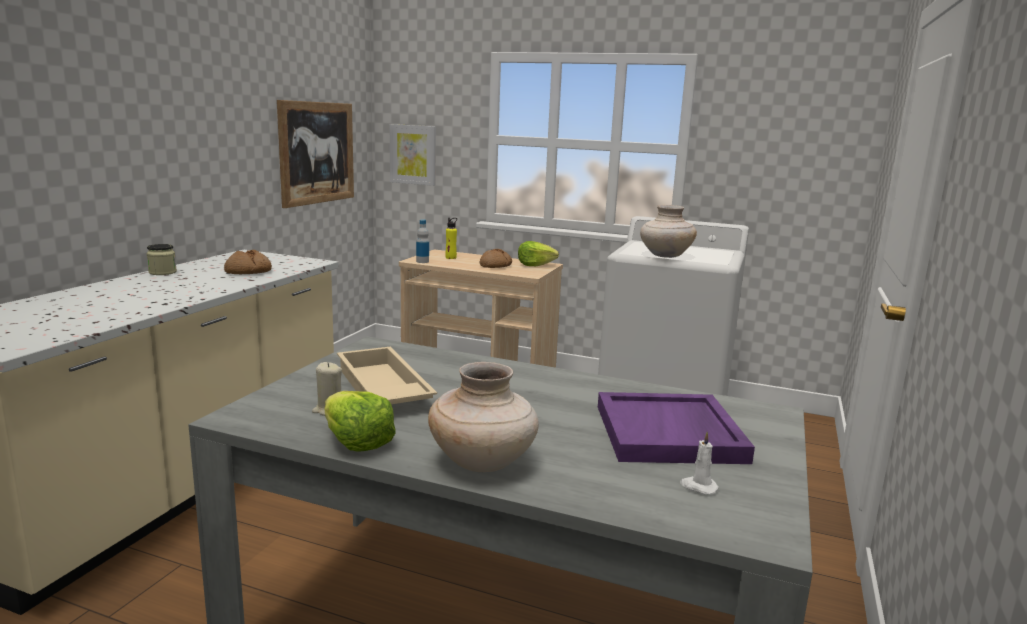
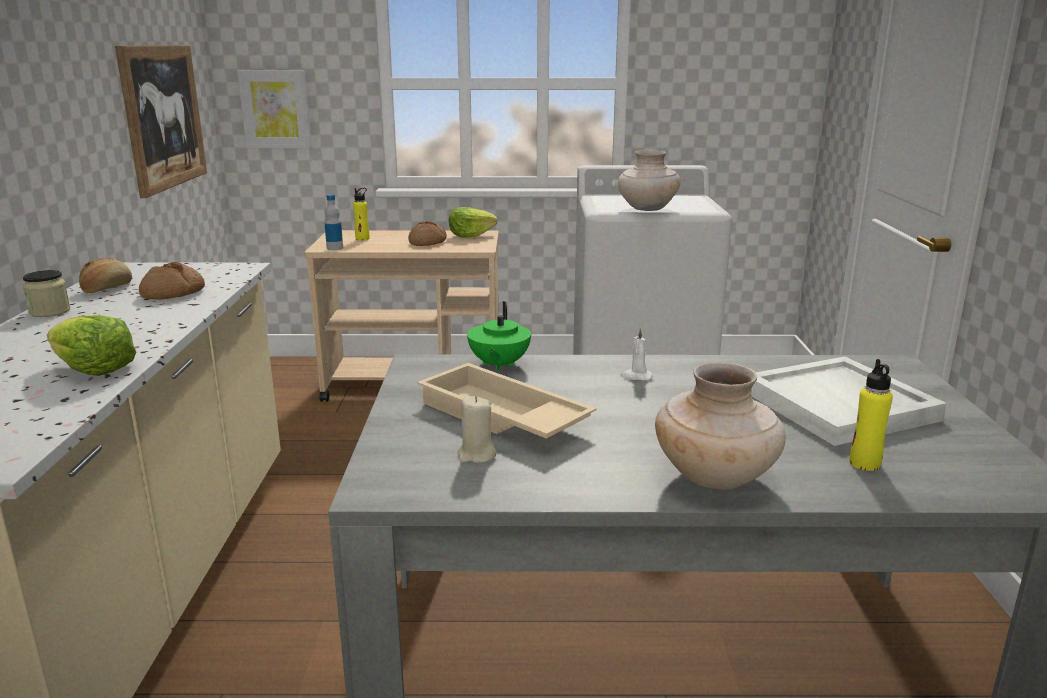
camera: 20 degrees left, 5 degrees up
(214, 263) = (106, 288): none -> bread
(357, 442) = (559, 486): lettuce -> lettuce (94, 370)
(429, 355) = (498, 365): none -> green teapot
(626, 480) = (864, 463): none -> yellow bottle
(670, 434) = (840, 405): purple tray -> white tray
(698, 487) = (930, 454): white candle -> white candle (636, 376)

